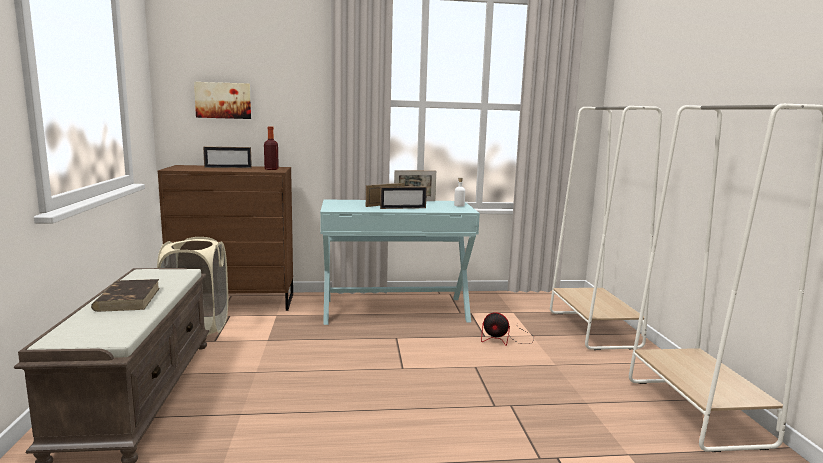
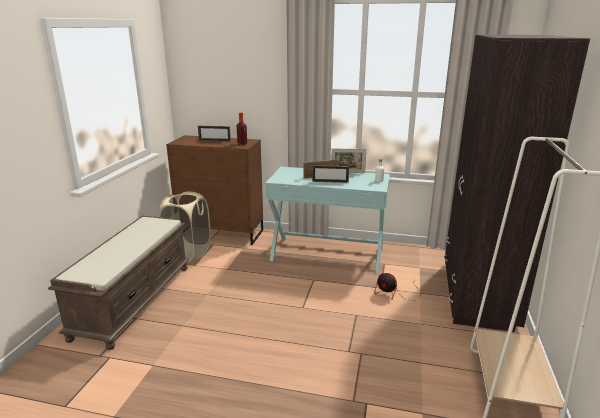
camera: 20 degrees right, 10 degrees up
(128, 299) = (124, 244): brown book -> none
(223, 100) = (214, 89): picture -> none
(593, 330) = (477, 295): clothes rack -> brown wardrobe

